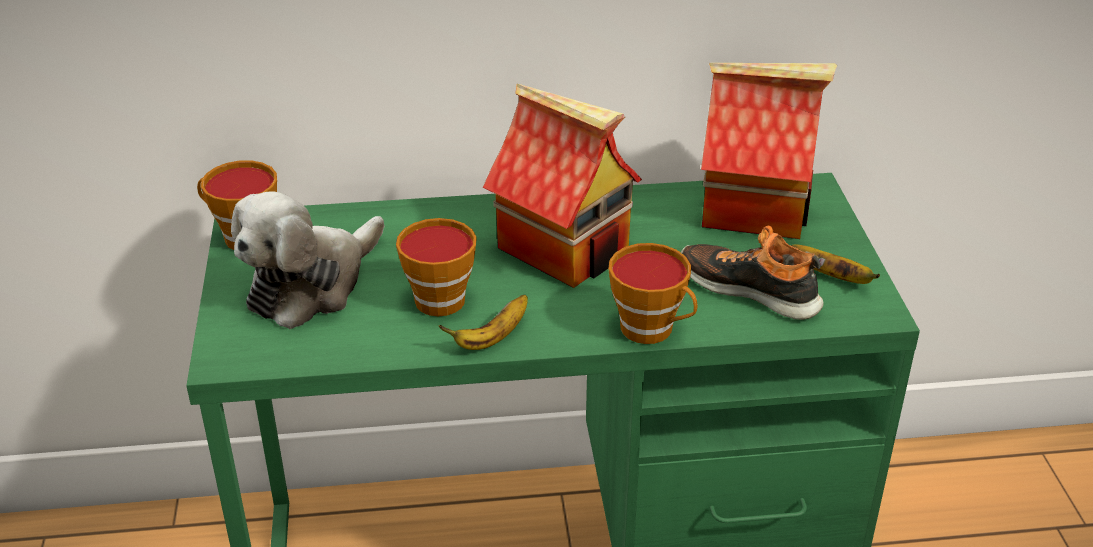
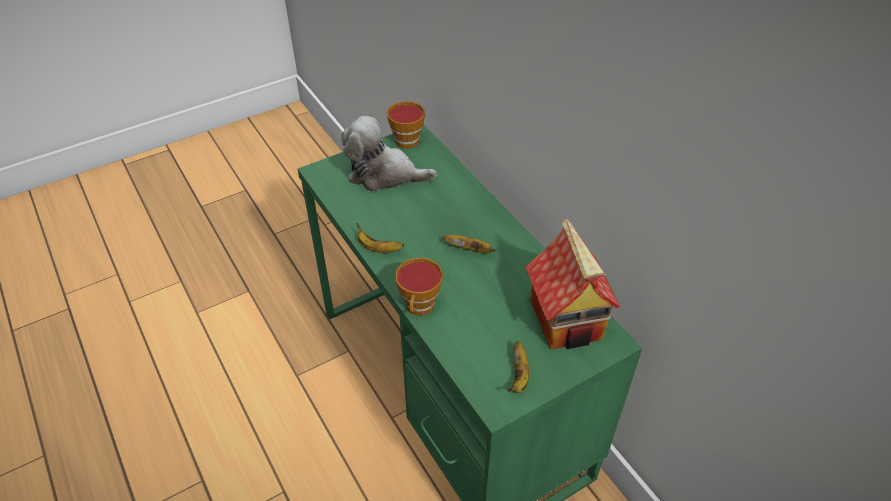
camera: 65 degrees right, 10 degrees up
(435, 297) = (399, 217): cup -> none
(566, 249) = (470, 250): toy house -> banana
(750, 289) = (482, 339): shoe -> none

